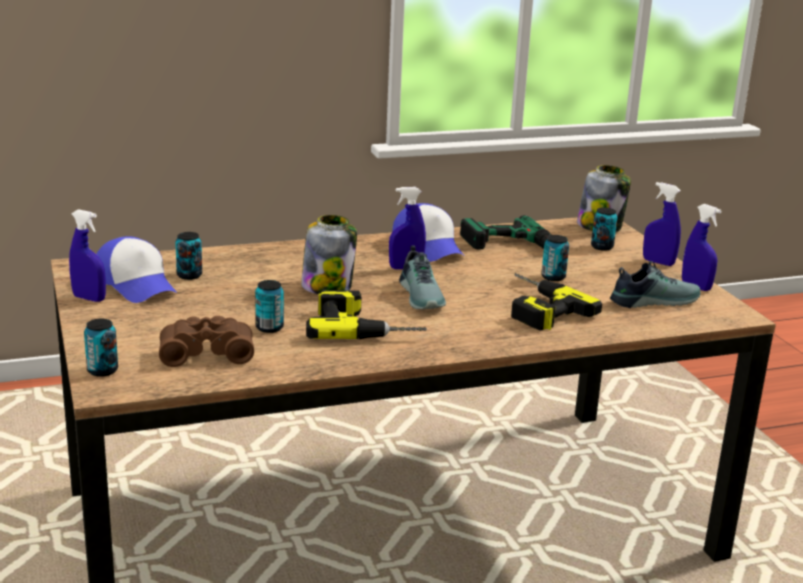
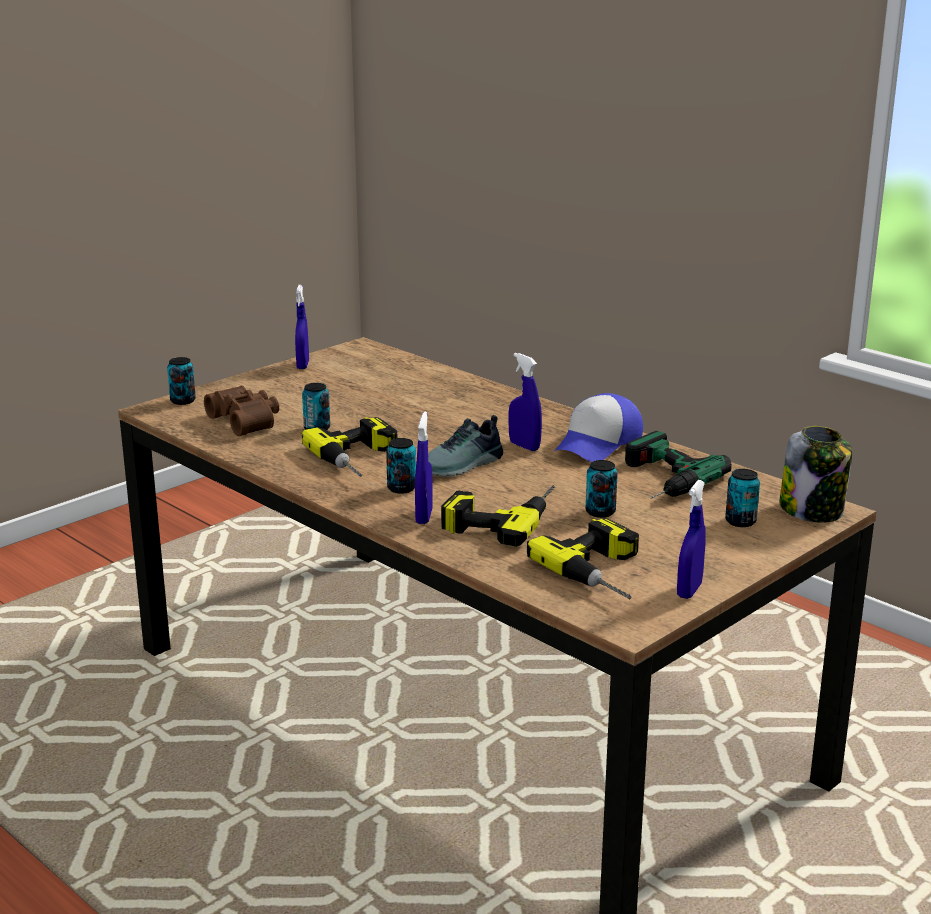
camera: 65 degrees right, 0 degrees up
(136, 284) = (348, 370): cap -> none
(189, 275) = (389, 380): can -> can (401, 488)
(327, 287) = (432, 428): jar -> none
(652, 300) = (606, 572): shoe -> power drill
(658, 262) = (739, 559): blue spray bottle -> blue spray bottle (424, 516)

